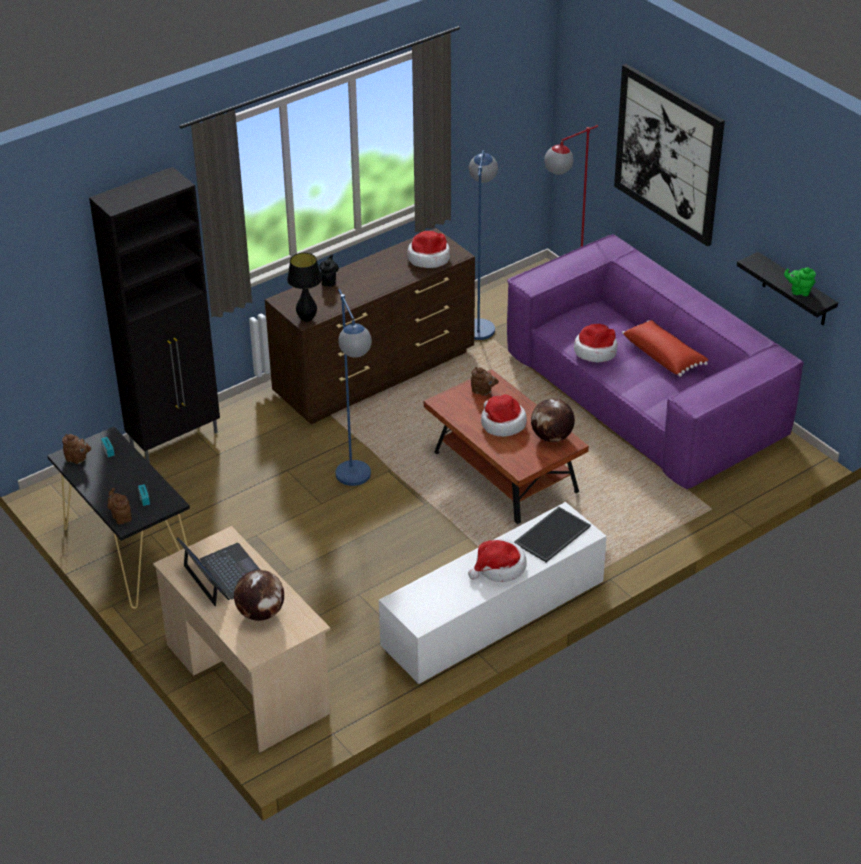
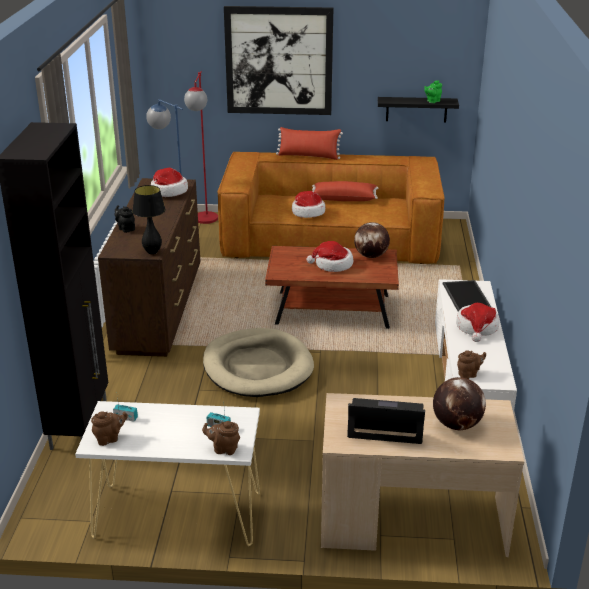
camera: 50 degrees left, 10 degrees down
(128, 553) = (177, 514): black console table -> white console table
(357, 482) = (257, 367): blue floor lamp -> beige dog bed
(483, 391) = (290, 257): brown teapot -> brown teapot (469, 374)
(644, 395) = (330, 239): purple sofa -> brown sofa
(672, 283) = (308, 156): none -> red pillow

